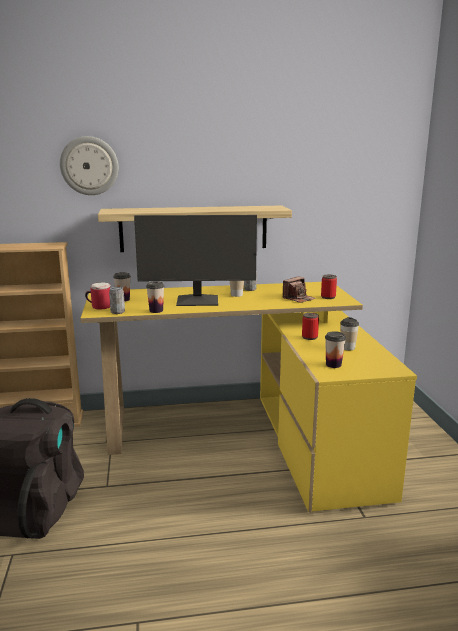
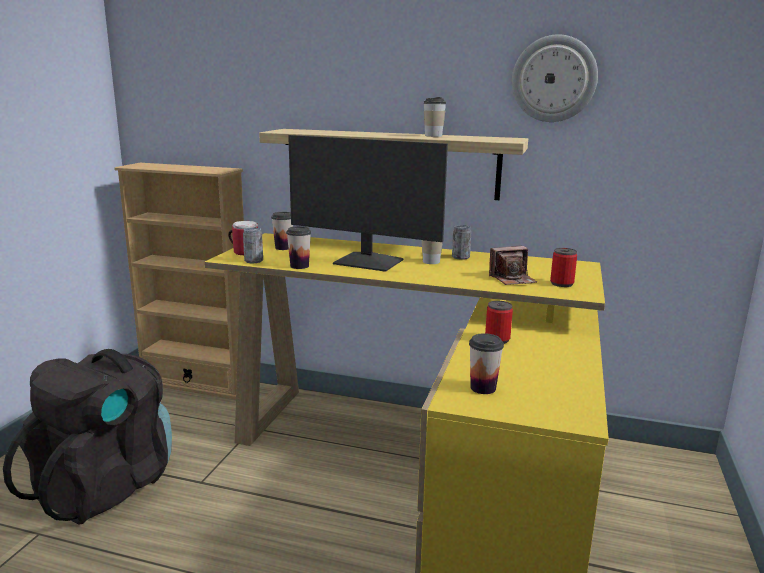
camera: 25 degrees right, 0 degrees up
(89, 166) = (272, 72): wall clock -> wall clock (554, 79)
(347, 347) = (538, 366): cup -> cup (433, 136)

